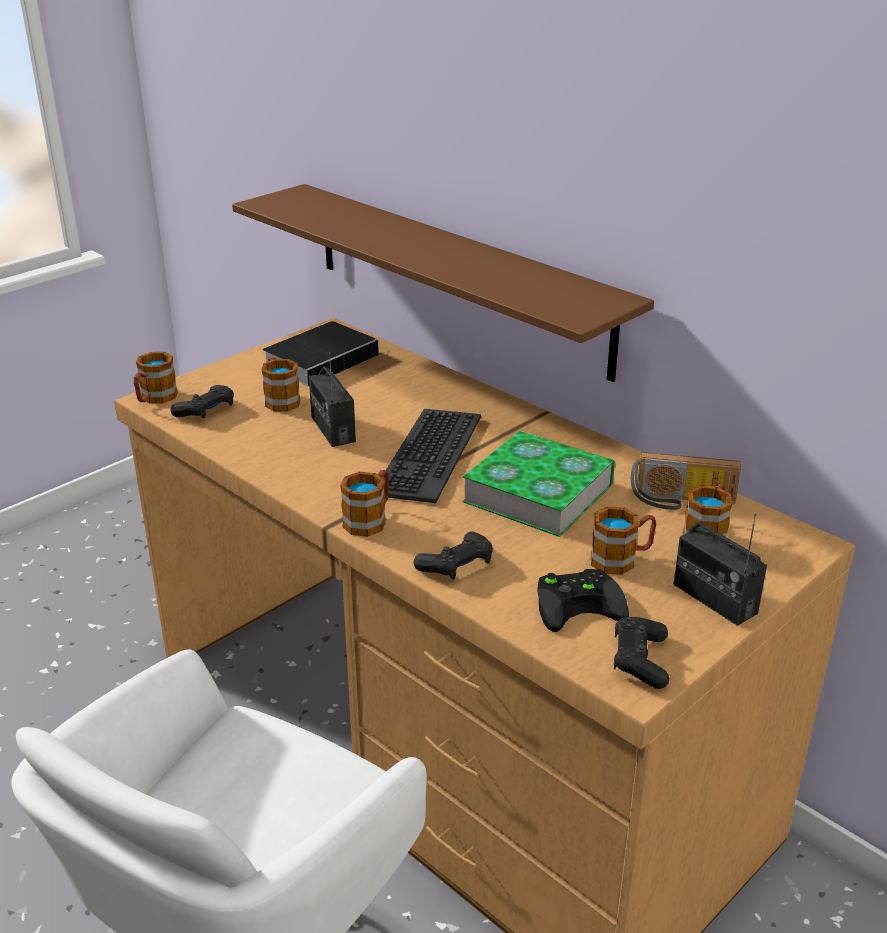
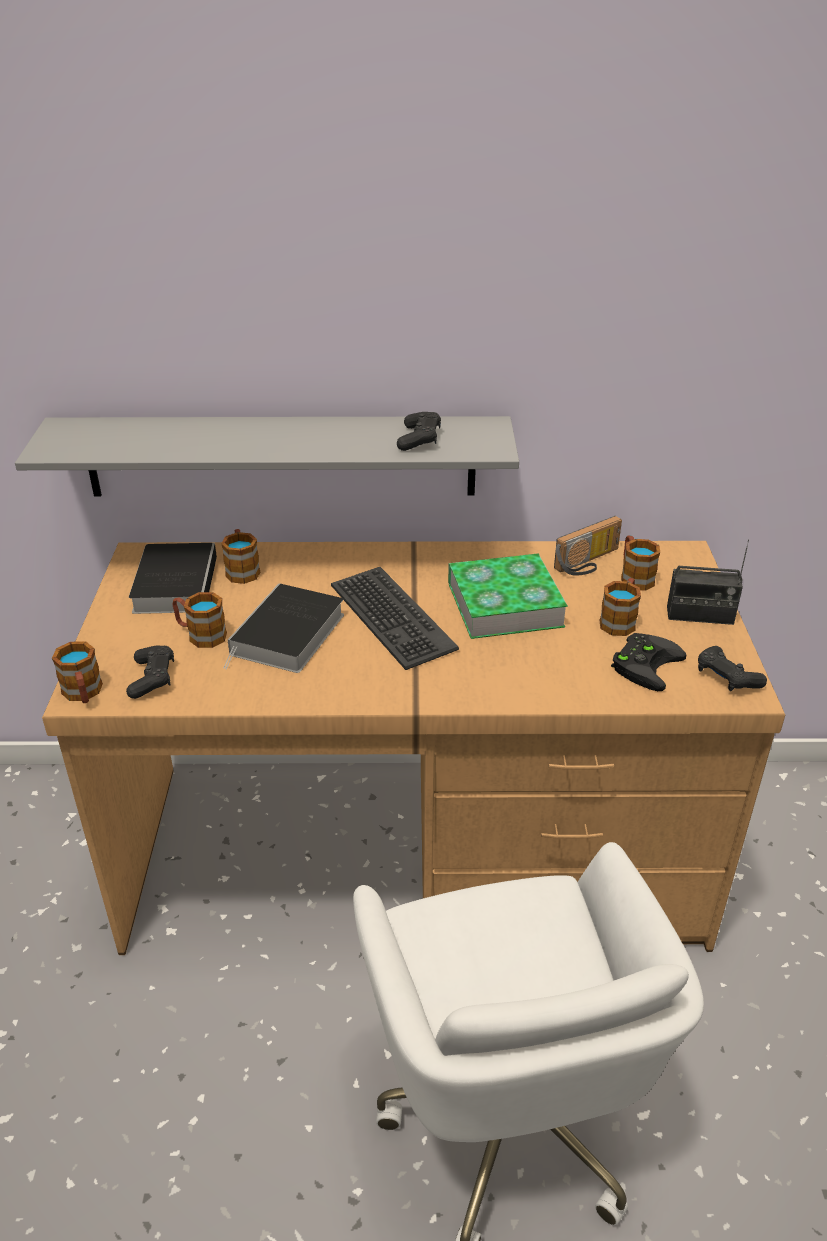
camera: 45 degrees left, 5 degrees up
(332, 429) = (287, 636): radio -> book
(370, 519) = (434, 688): mug -> mug (242, 570)
(456, 565) = (541, 685): black game controller -> black game controller (419, 439)
(457, 277) = (281, 456): brown shelf -> grey shelf

